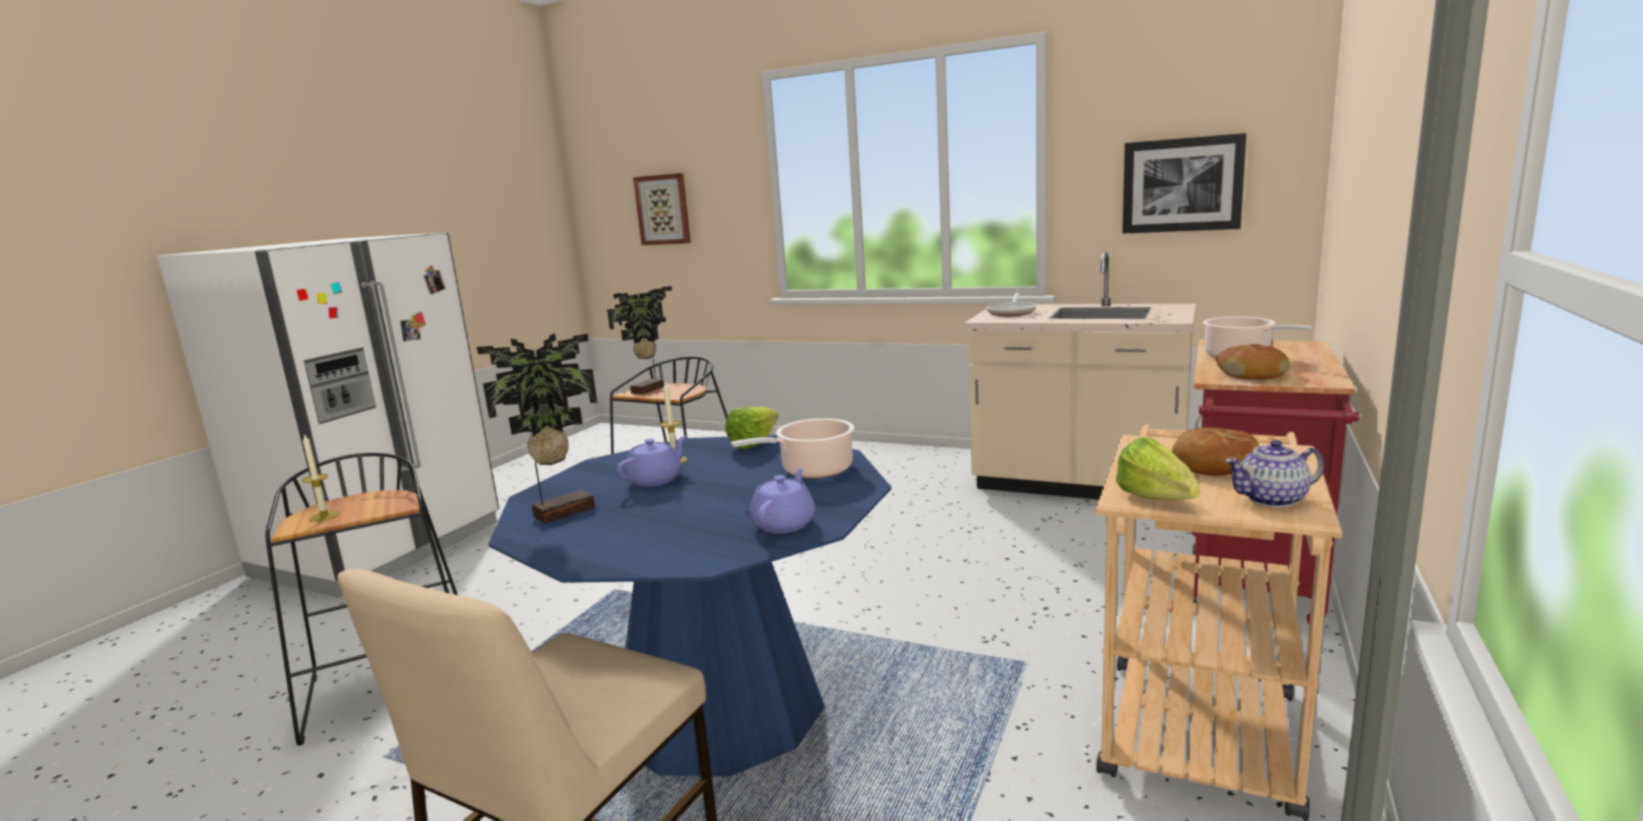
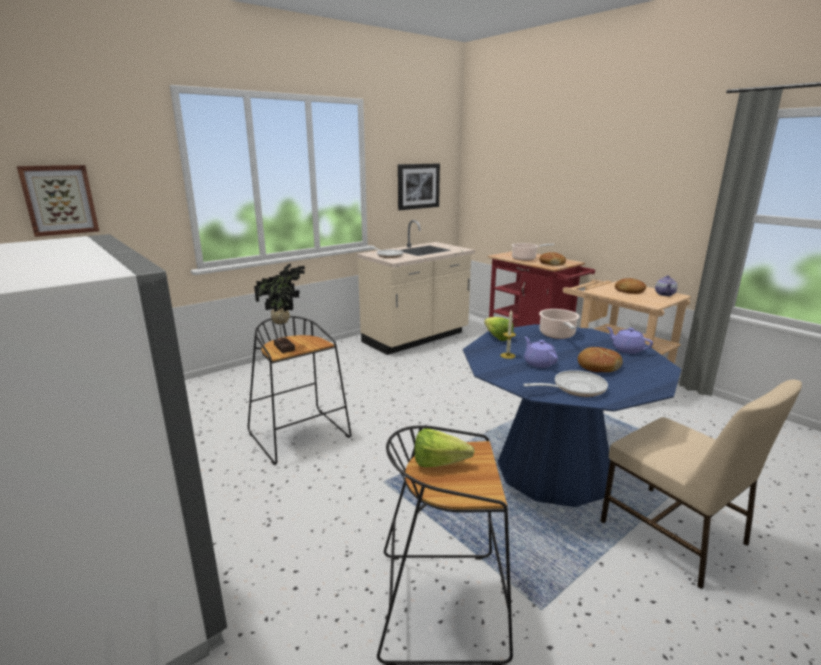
camera: 65 degrees left, 5 degrees up
(324, 516) = (469, 481): candle -> none
(561, 512) = (575, 388): potted plant -> frying pan
(669, 514) = (598, 366): none -> bread
(1159, 502) = (660, 302): lettuce -> lettuce (444, 464)

